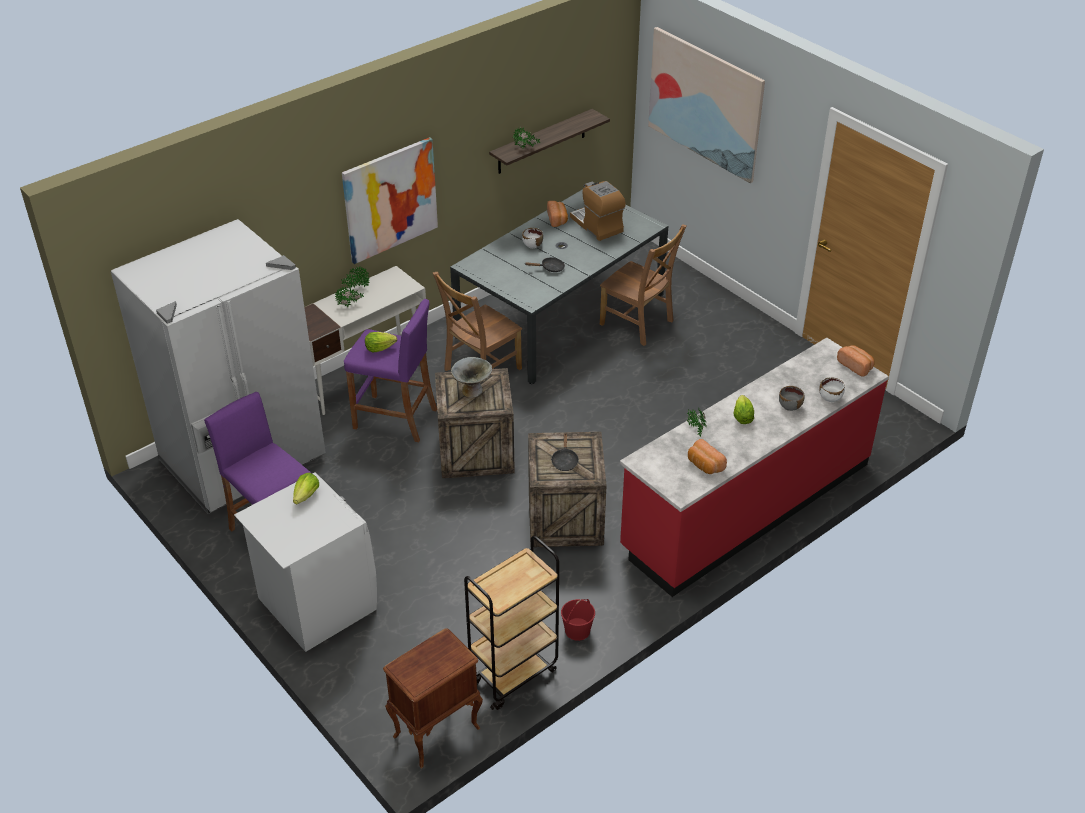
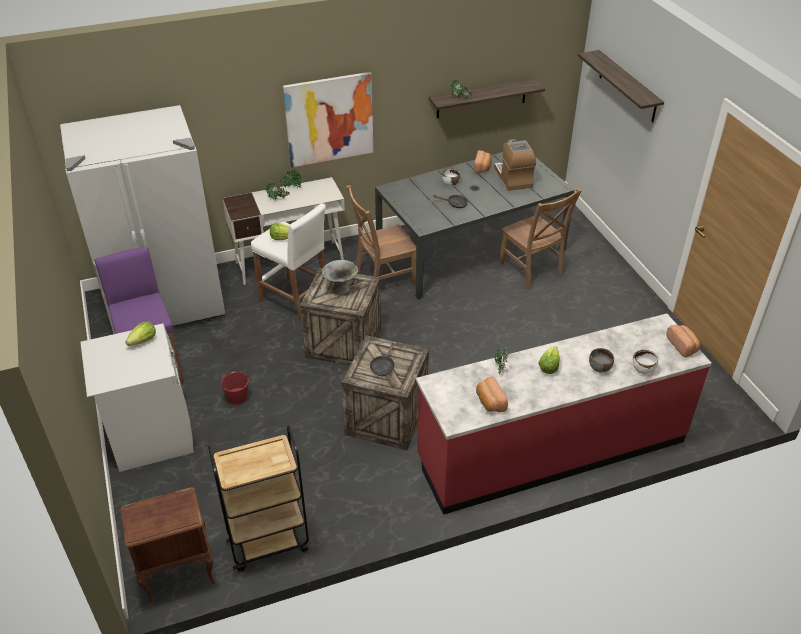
camera: 20 degrees right, 0 degrees up
(395, 419) = (296, 301): purple stool -> white stool
(577, 631) = (344, 520): red bucket -> red bucket (237, 397)
(705, 103) = (627, 86): picture -> shelf

